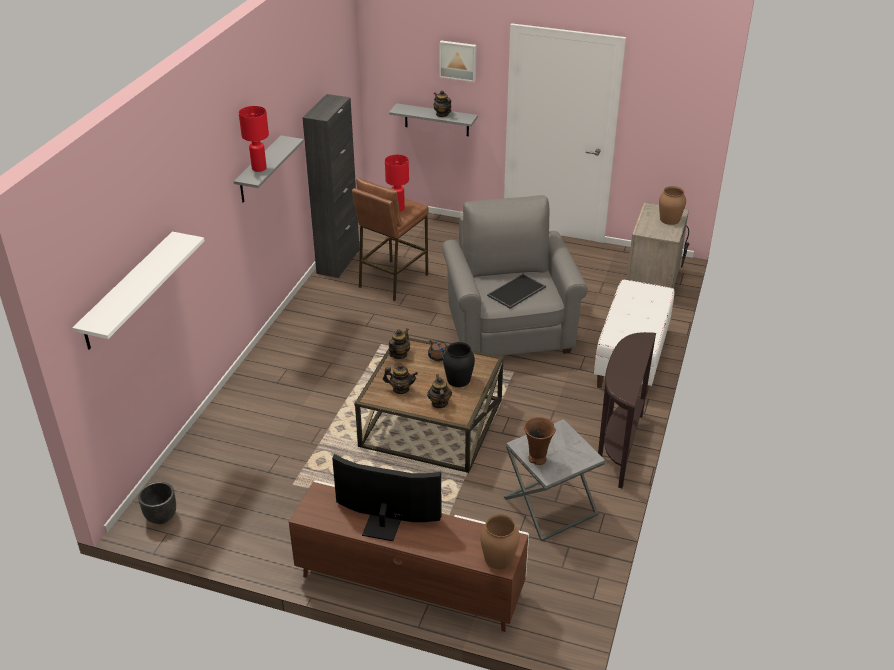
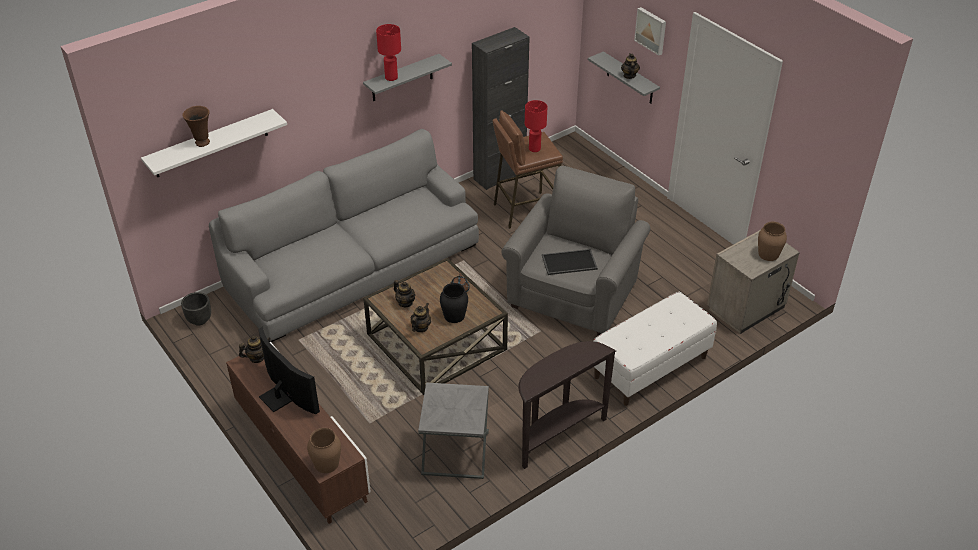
camera: 35 degrees right, 5 degrees up
(279, 395) = (353, 267): none -> grey sofa
(399, 354) = (432, 274): teapot -> teapot (257, 358)
(537, 459) = (434, 407): brown vase -> brown vase (202, 143)

